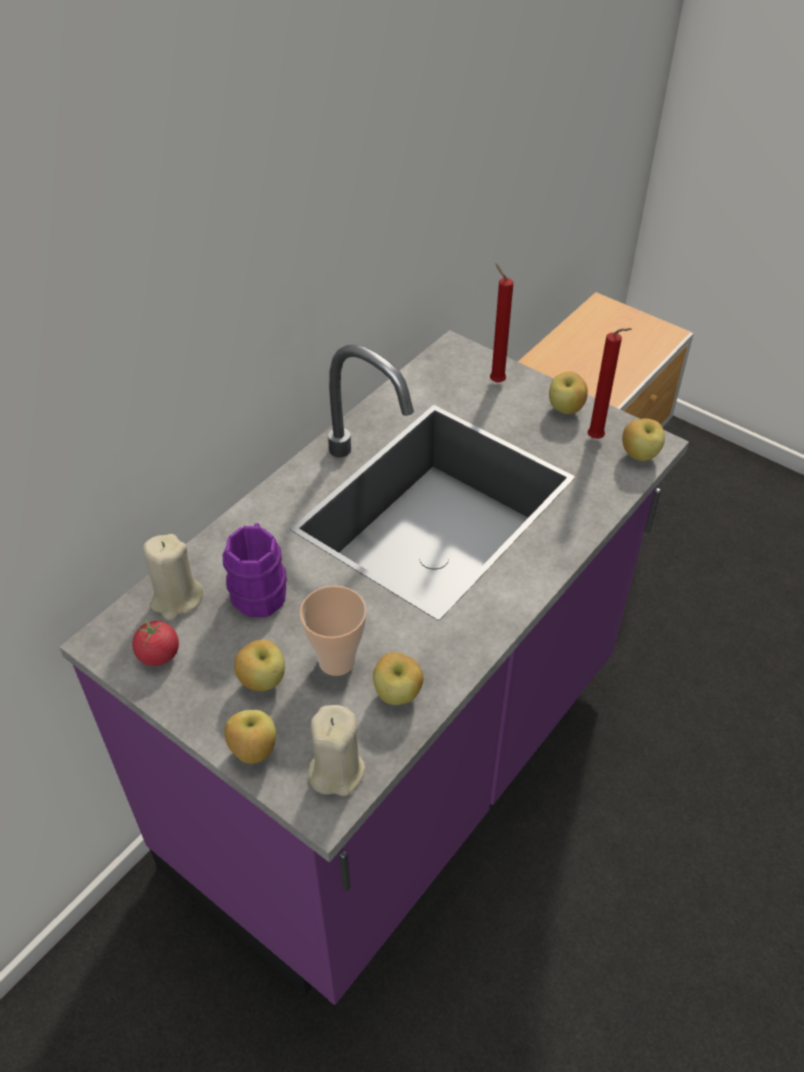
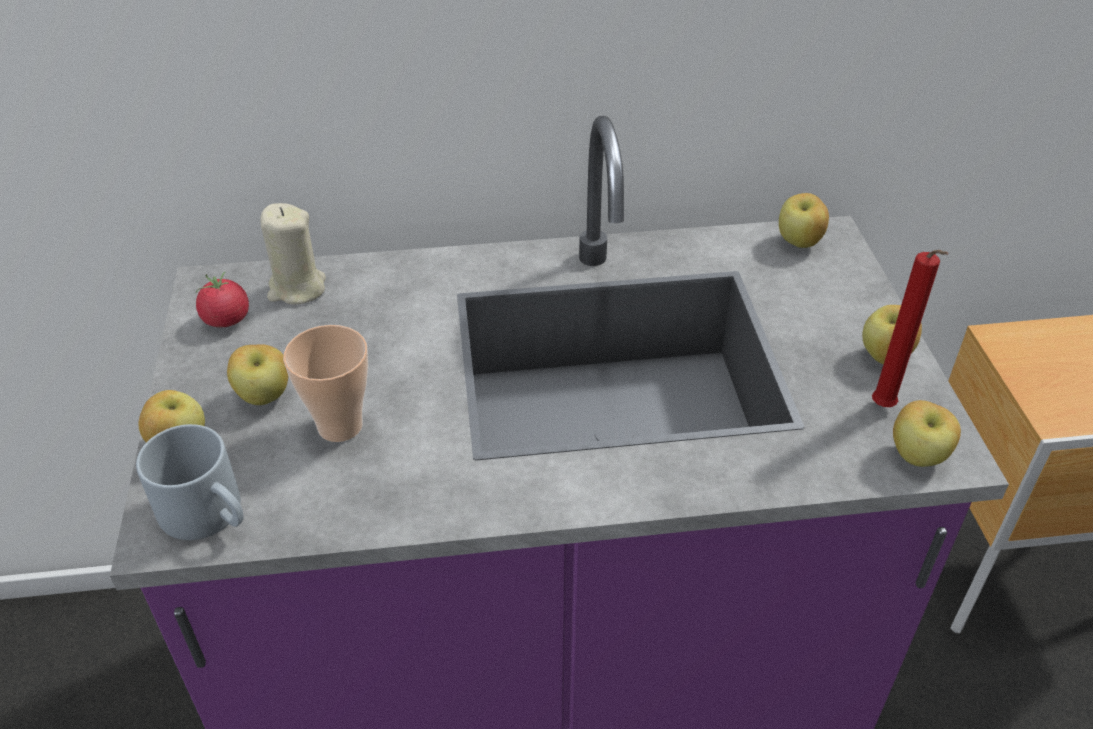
camera: 45 degrees right, 5 degrees down
(259, 588) = (367, 323): purple mug -> none
(336, 770) = (211, 514): beige candle -> grey mug
(398, 694) = (347, 494): apple -> apple (799, 242)
(495, 381) = (837, 286): red candle -> none

